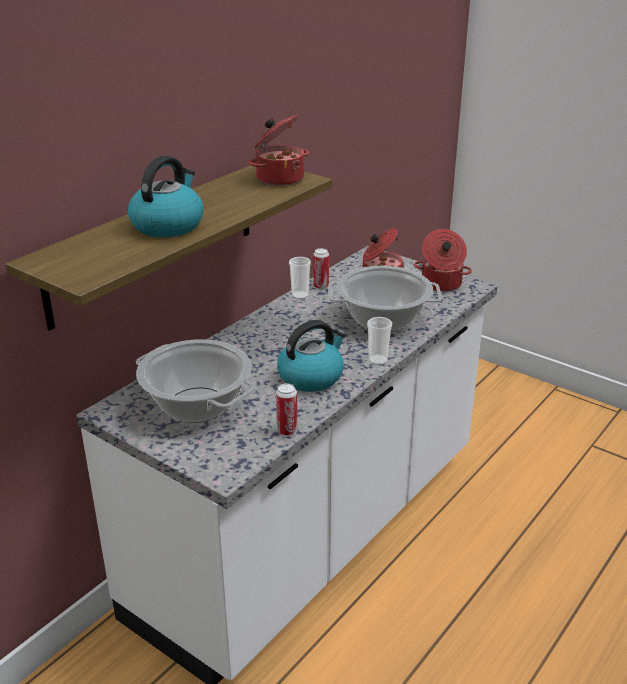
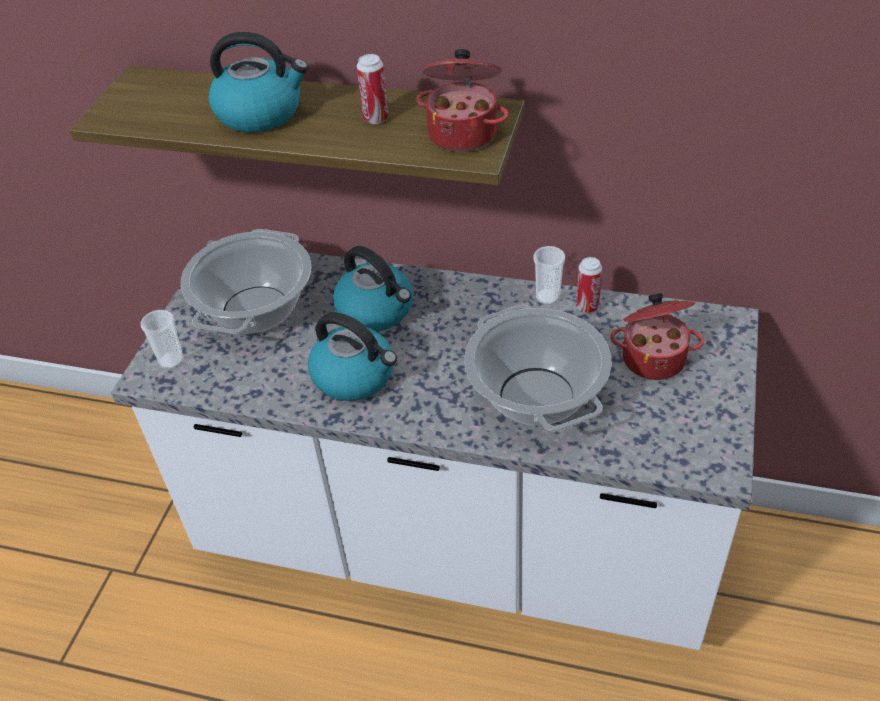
camera: 70 degrees right, 15 degrees up
(251, 355) = (377, 310): none -> kettle
(287, 431) = (235, 395): can -> can (376, 118)
(378, 360) = (426, 424): cup -> cup (171, 360)
(441, 284) = (693, 428): cooking pot -> none

